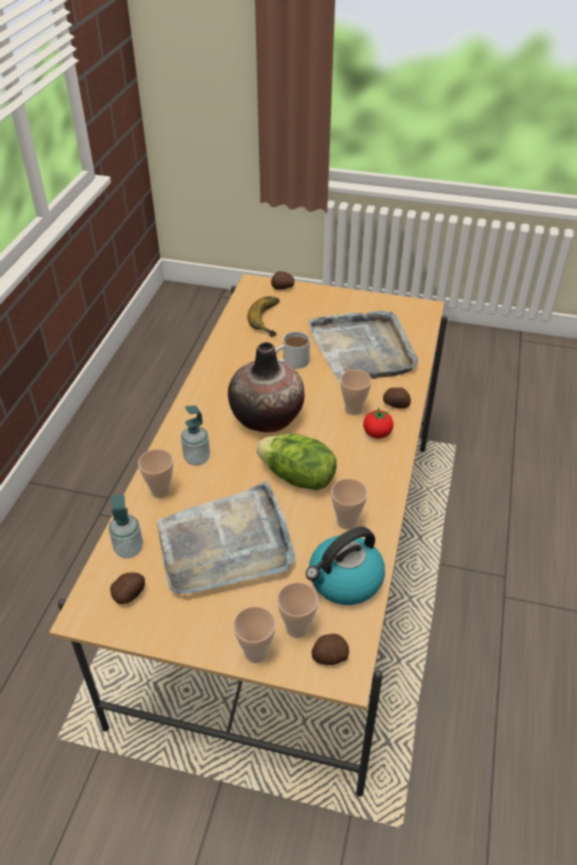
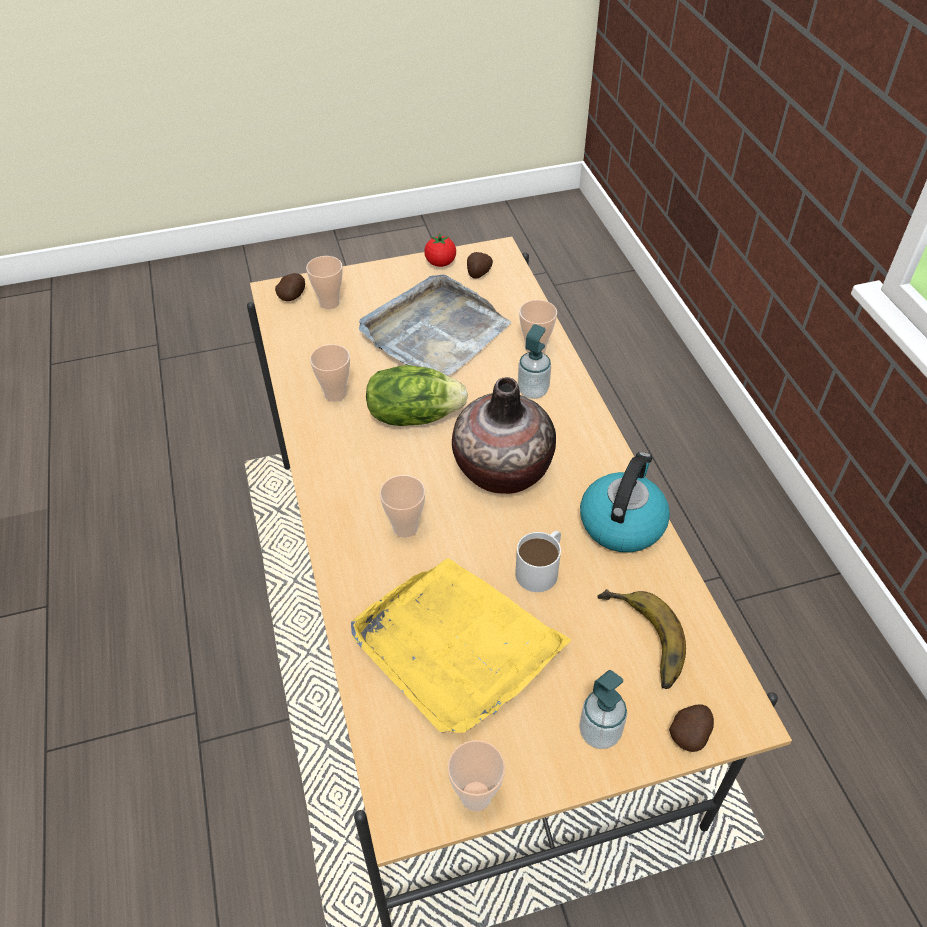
camera: 150 degrees right, 5 degrees up
(129, 549) = (512, 298): soap dispenser -> soap dispenser (599, 732)
(256, 652) = (351, 279): cup -> cup (476, 796)
(344, 580) = (309, 347): kettle -> kettle (622, 522)
(363, 349) = (456, 646): grey tray -> yellow tray
(377, 434) = (356, 505): tomato -> tomato (440, 263)
(396, 405) = (352, 560): potato -> none

